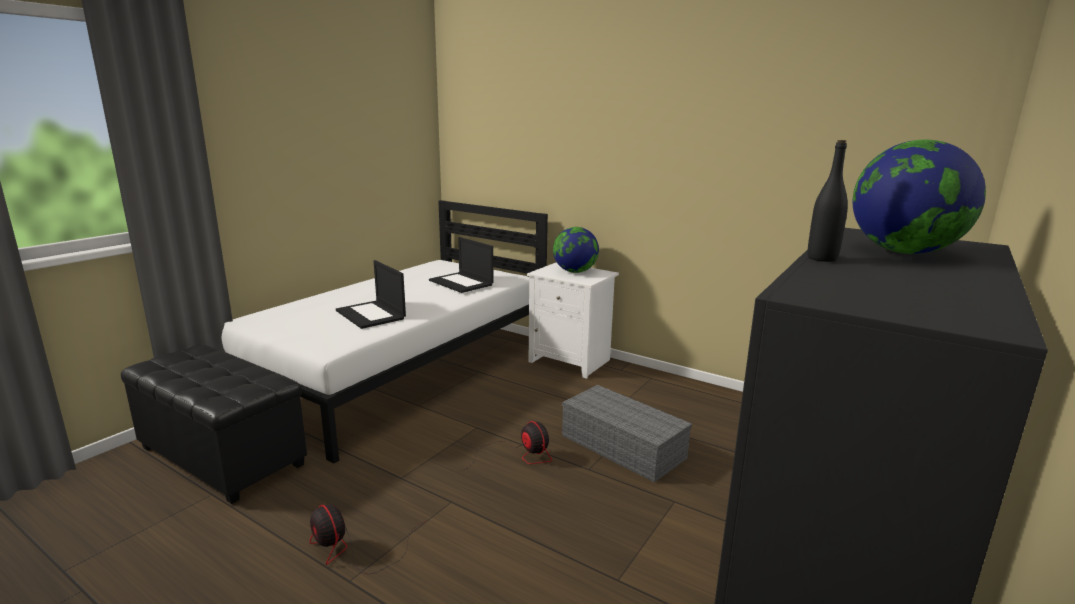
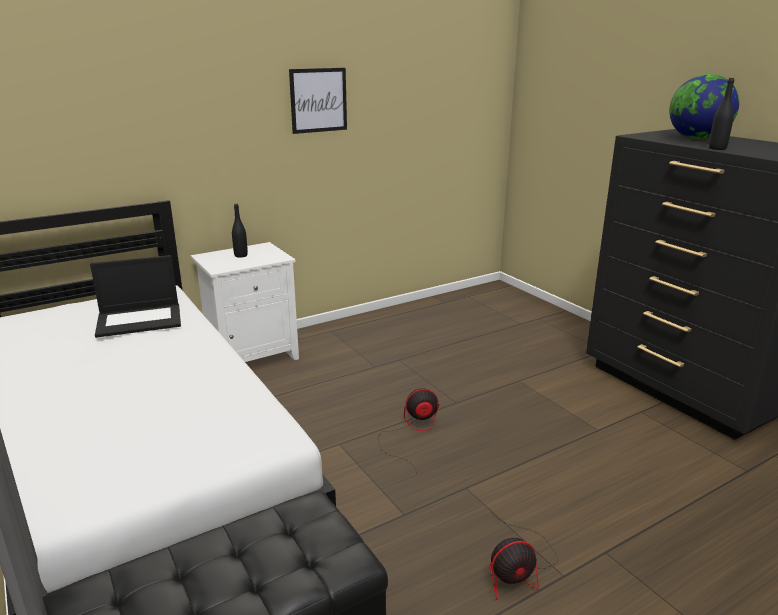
camera: 65 degrees left, 5 degrees up
(371, 315) = (177, 395): laptop -> none
(575, 271) = (241, 255): globe -> black bottle
(625, 446) = (434, 377): grey storage box -> none
(686, 151) = (318, 100): none -> picture

